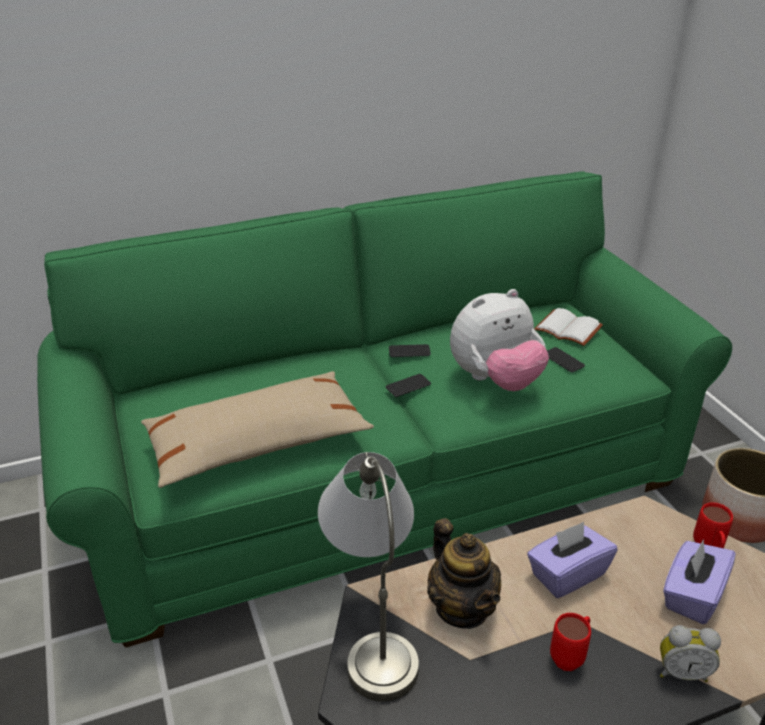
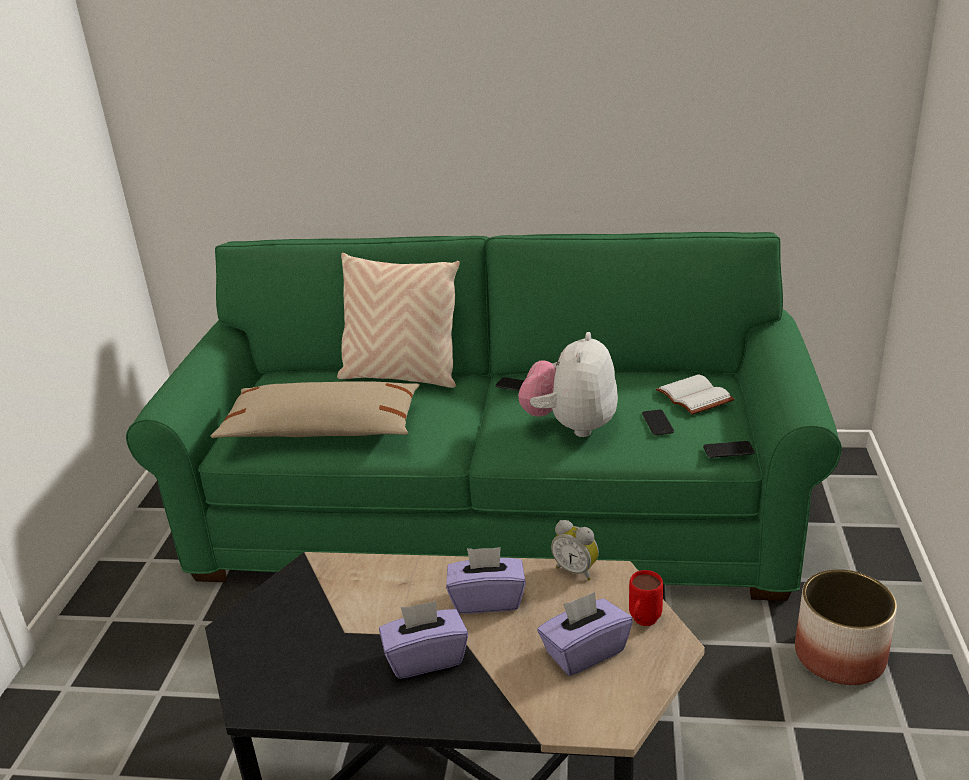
camera: 30 degrees right, 5 degrees down
(287, 366) = (401, 376): none -> beige pillow
(374, 628) = (295, 587): grey table lamp -> none
(408, 386) = (488, 414): phone -> phone (728, 450)
(462, 608) = (374, 595): teapot -> none
(495, 380) = (571, 426): plush toy -> plush toy turned 105 degrees clockwise
(570, 656) = (425, 658): red mug -> purple tissue box
(681, 672) = (508, 703): alarm clock -> alarm clock (576, 570)

